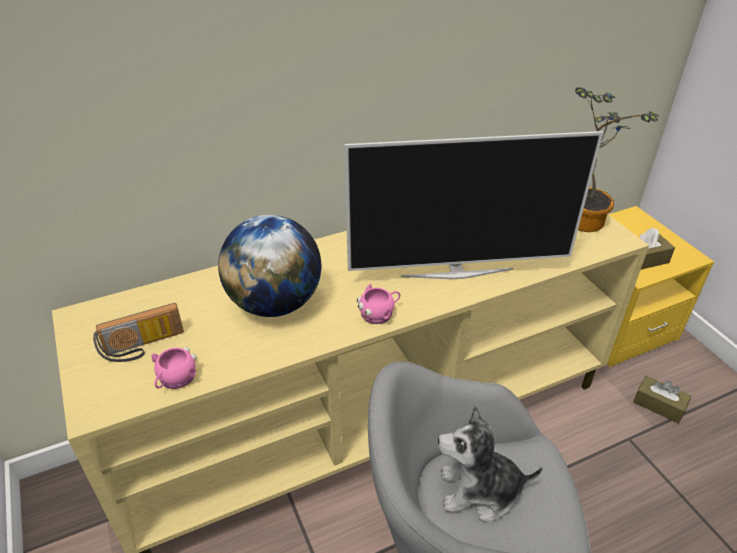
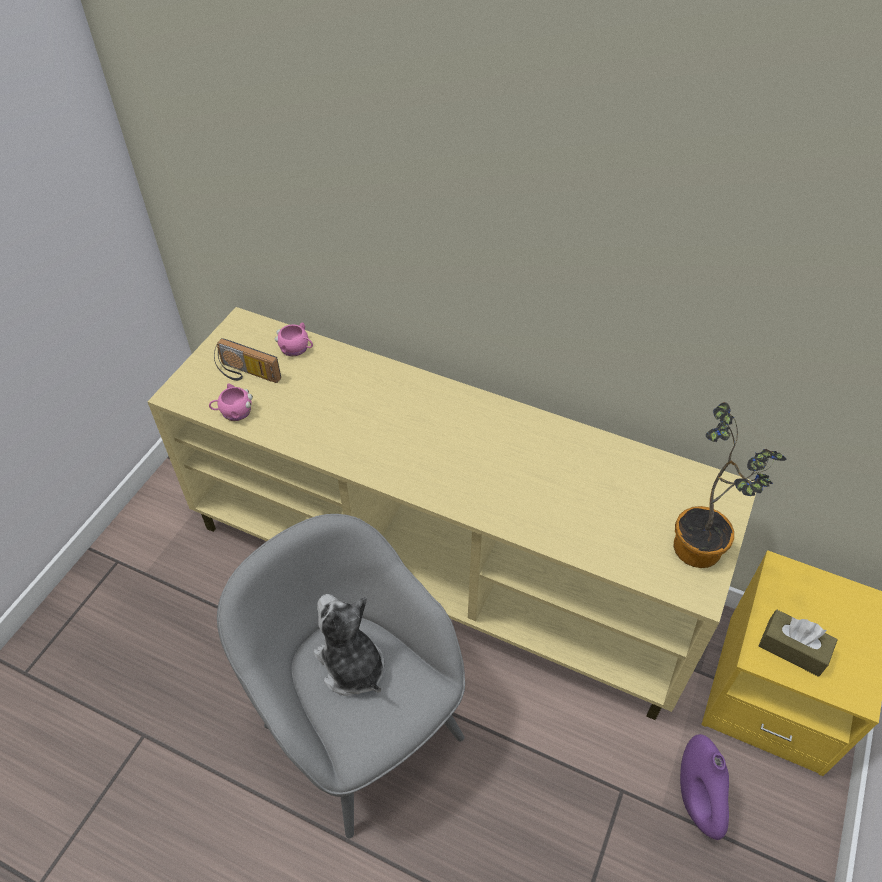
camera: 50 degrees right, 10 degrees up
(275, 303) = (352, 408): globe -> none
(379, 313) = (402, 475): pink mug -> pink mug (296, 348)
(456, 271) = (507, 493): television -> none
(658, 405) = (697, 799): brown tissue box -> purple vase

